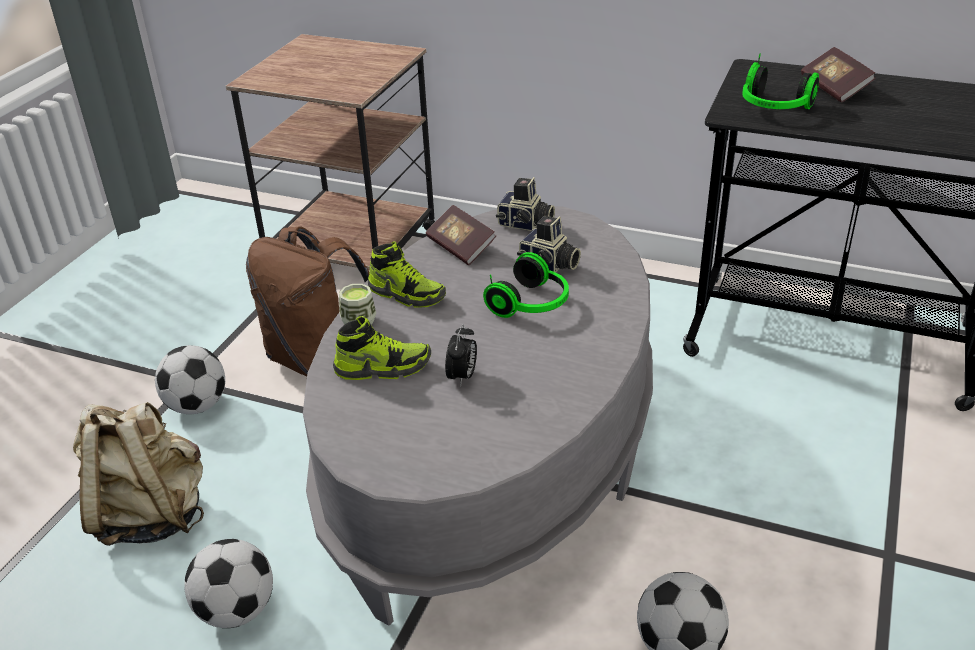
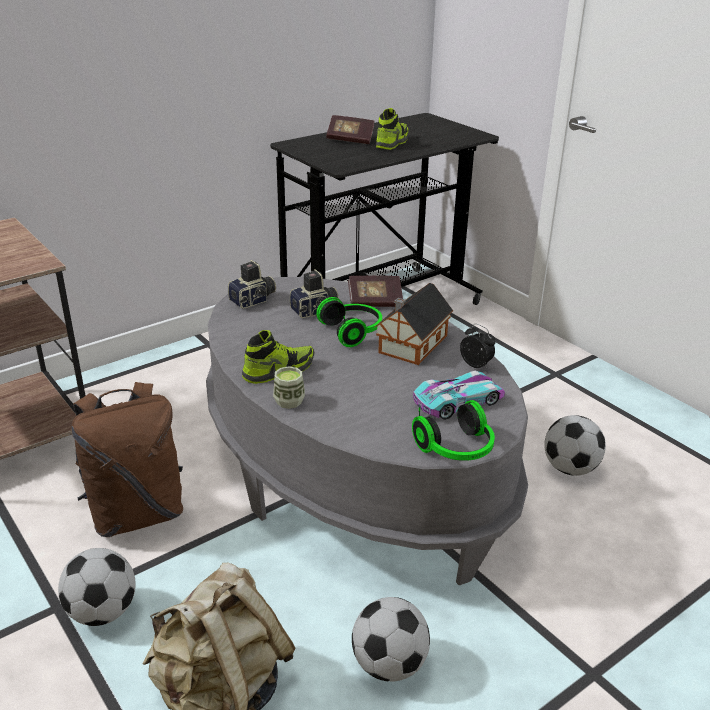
camera: 60 degrees left, 5 degrees down
(383, 368) = (359, 409): shoe -> shoe (392, 142)
(458, 428) = (458, 401): none -> toy car
(461, 247) = (247, 332): book -> book (375, 302)
(462, 377) = (404, 382): alarm clock -> alarm clock (476, 365)
(546, 352) = (411, 345): none -> toy house
(774, 108) = (349, 157): headphones -> headphones (457, 450)

